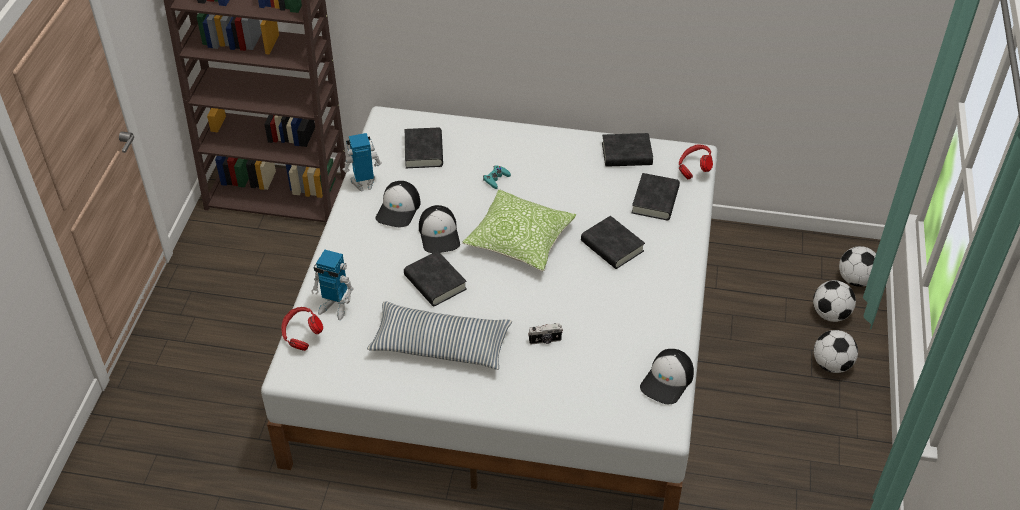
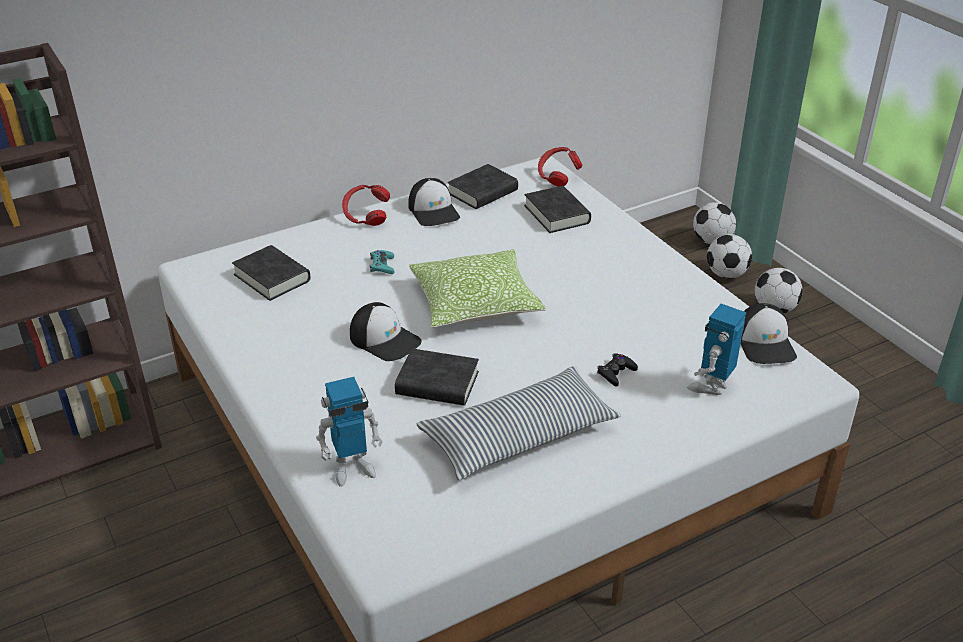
camera: 40 degrees left, 10 degrees down
(302, 337) = (350, 521): red headphones -> red headphones (366, 218)
(364, 184) = (238, 336): toy robot -> toy robot (711, 386)
(399, 209) = (309, 340): cap -> cap (434, 211)
(545, 340) = (616, 373): camera -> black game controller
(612, 246) = (568, 266): black book -> none

